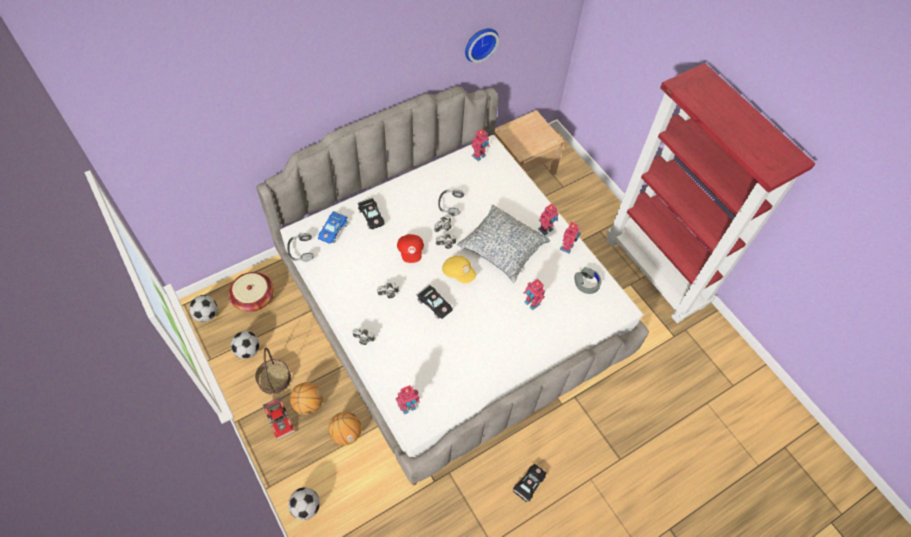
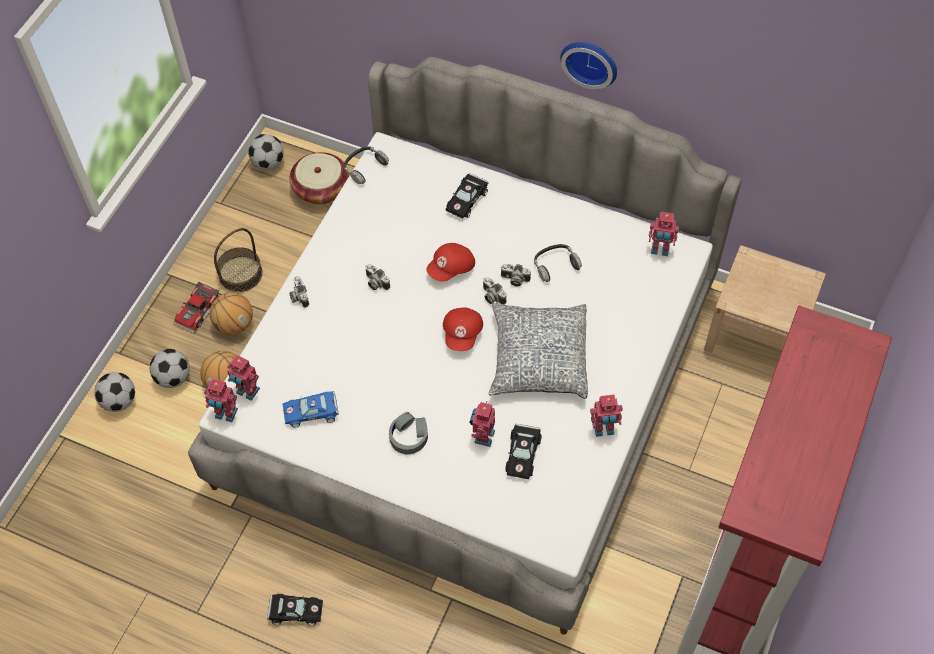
camera: 60 degrees right, 0 degrees up
(248, 350) = (255, 227): football -> football (174, 377)
(333, 229) = (417, 178): blue toy car -> blue toy car (314, 412)
(433, 304) = (398, 334): black toy car -> black toy car (523, 453)
(458, 272) = (463, 334): yellow cap -> red cap
(479, 43) = (738, 103): wall clock -> wall clock (590, 61)
(546, 230) = (610, 390): toy robot -> toy robot (225, 414)
(587, 282) = (567, 482): grey headphones -> grey headphones (409, 436)

